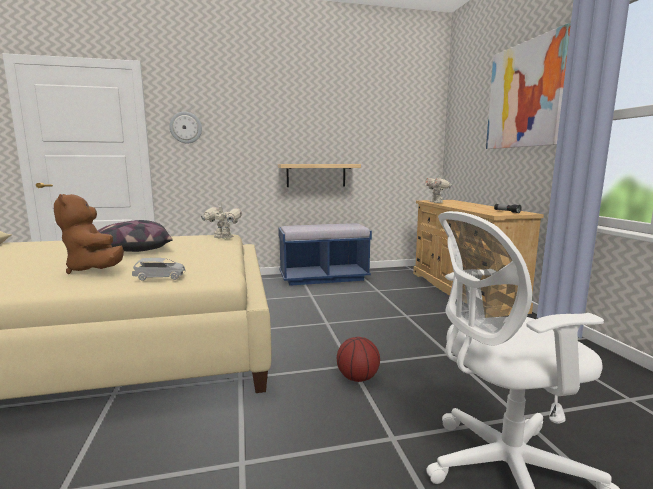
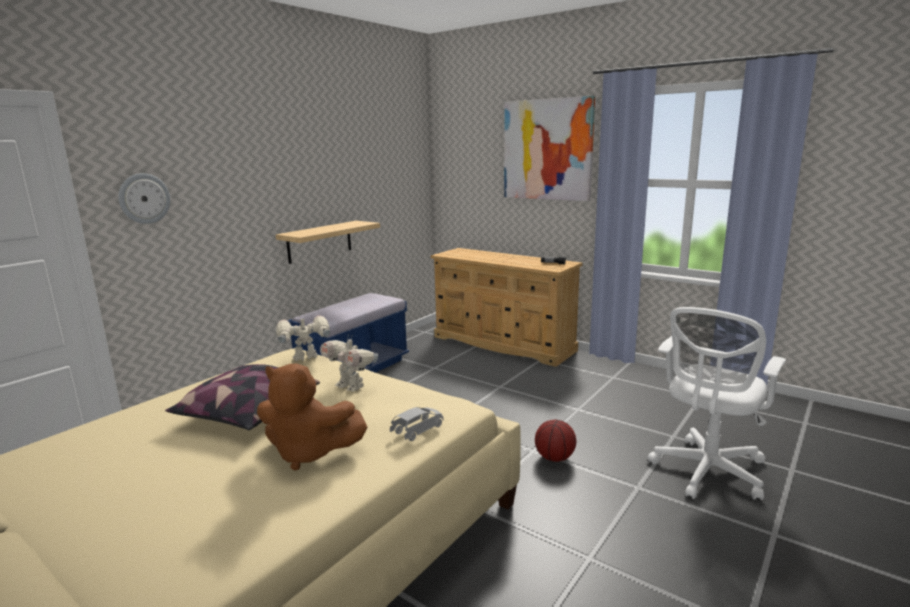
camera: 40 degrees left, 5 degrees up
(436, 202) = (462, 257): toy robot -> toy robot (351, 386)

